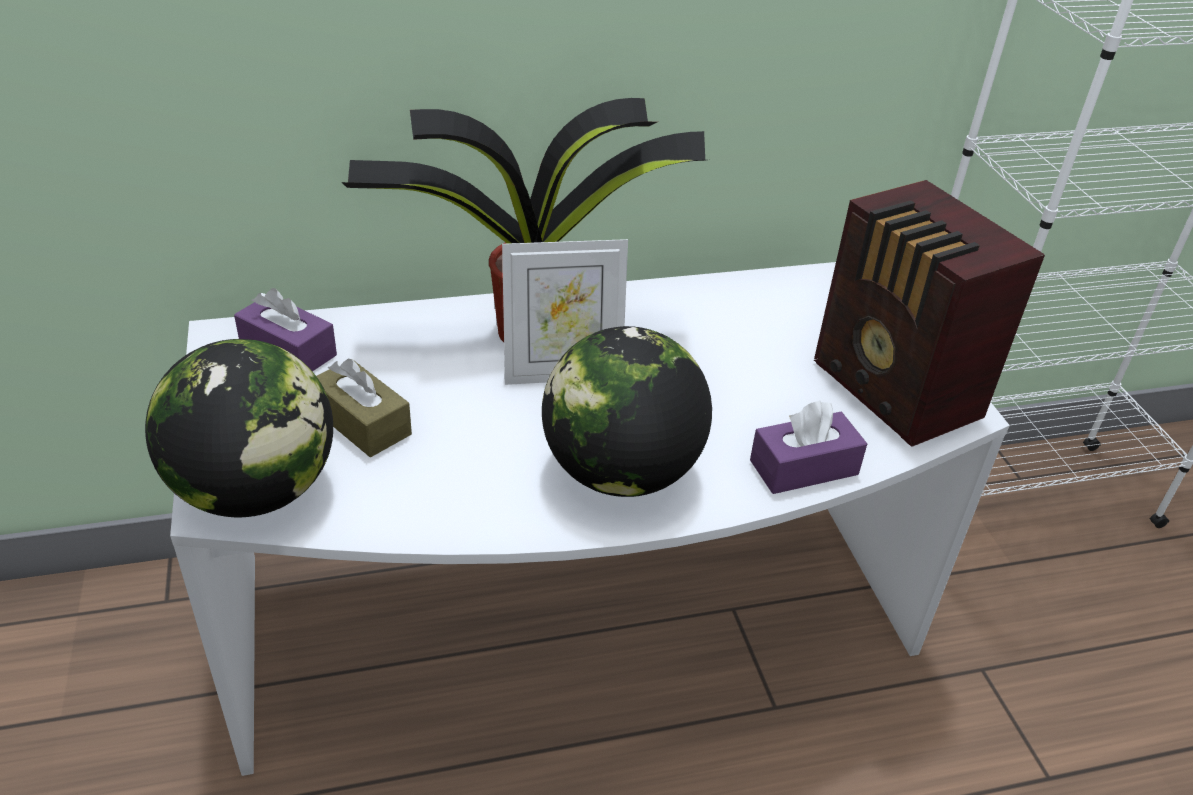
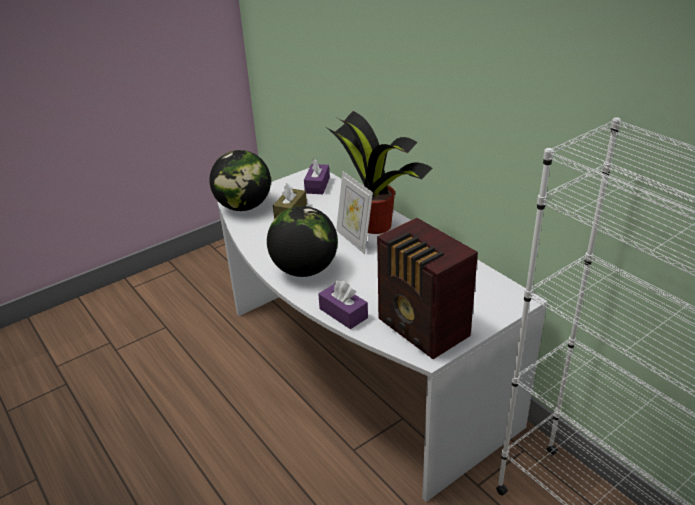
camera: 70 degrees right, 5 degrees down
(895, 393) = (423, 330): radio -> radio turned 75 degrees counterclockwise

